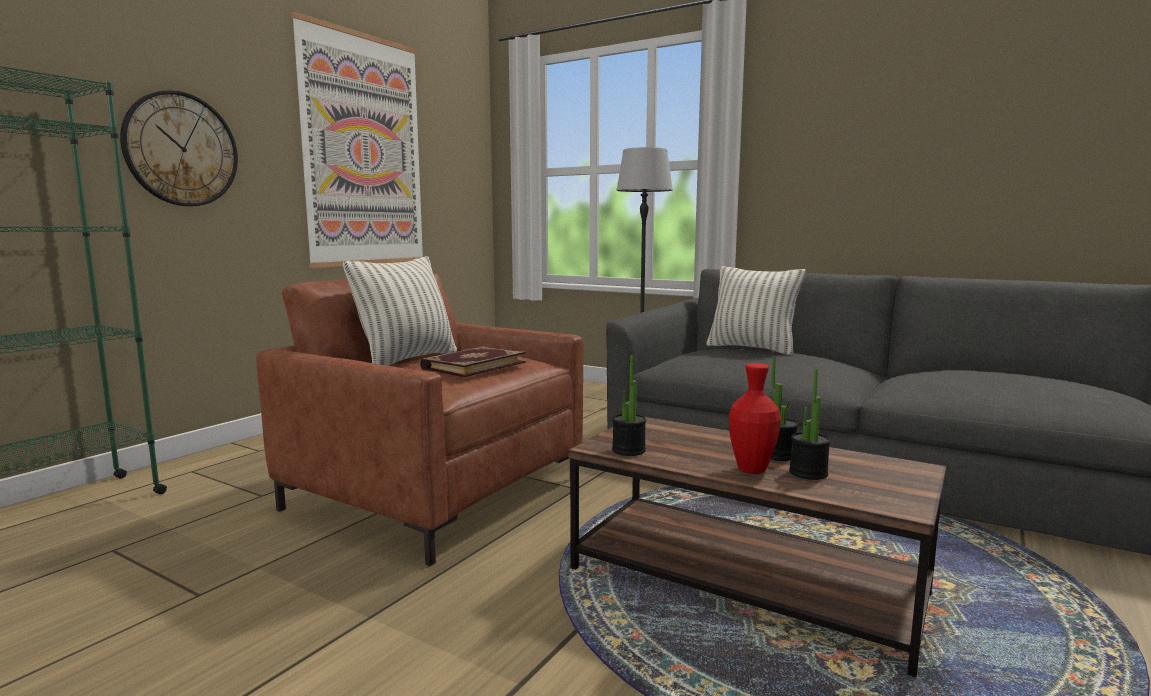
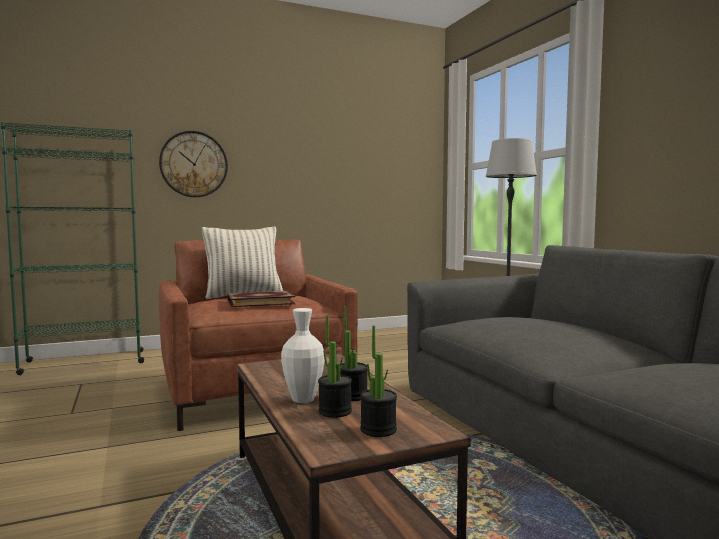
camera: 35 degrees right, 5 degrees down
(364, 151) = (323, 159): picture -> none
(628, 450) = (266, 371): potted plant -> potted plant (378, 430)
(751, 470) = (303, 400): red vase -> white vase
(752, 348) = (548, 320): pillow -> none

